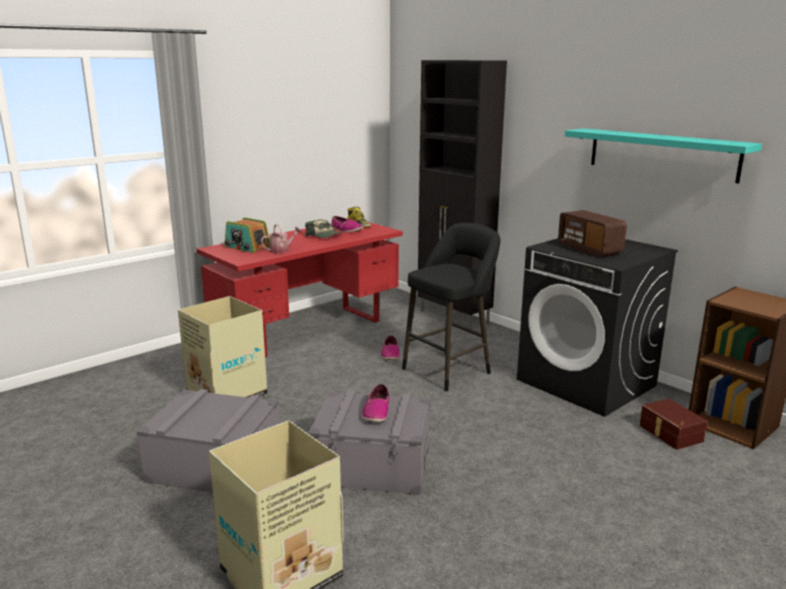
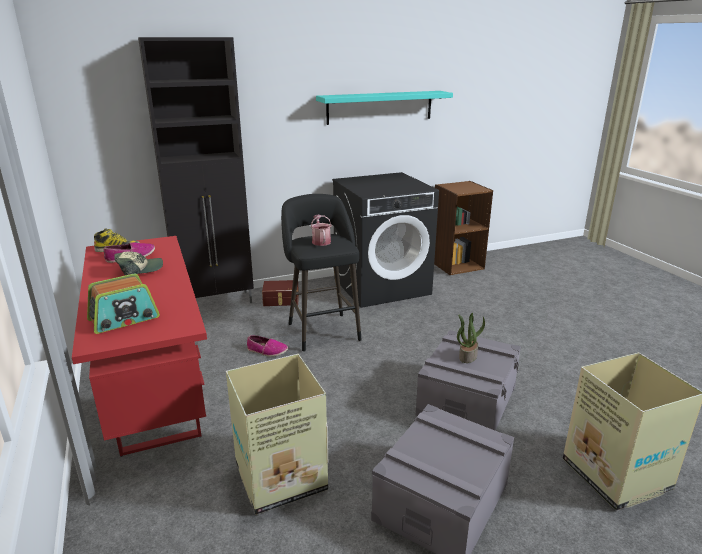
camera: 70 degrees left, 5 degrees up
(282, 250) = (170, 299): watering can -> watering can (320, 241)
(376, 412) = (467, 356): shoe -> potted plant
(589, 249) = (385, 186): radio -> none
(669, 433) = (460, 283): brown storage box -> brown storage box (281, 300)

